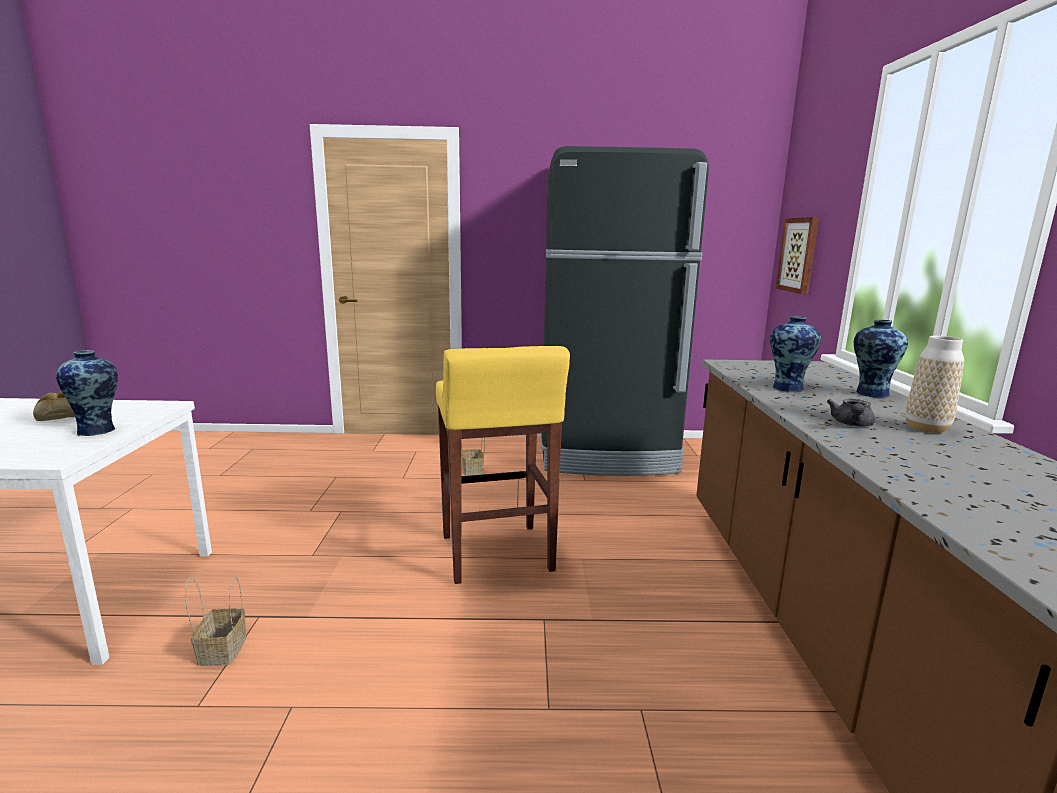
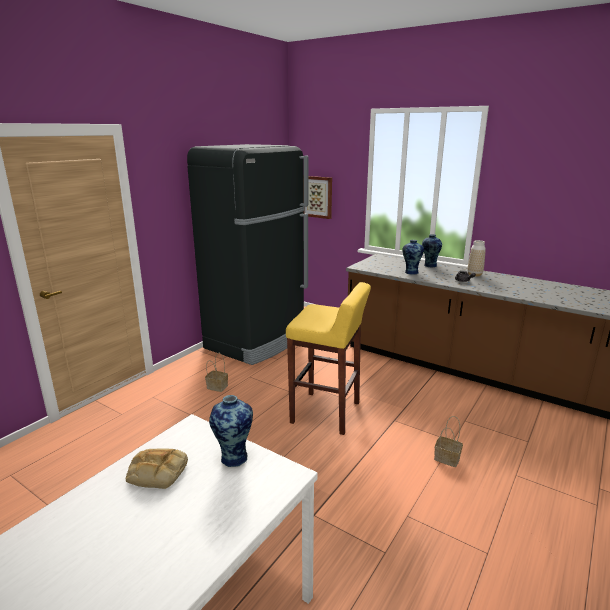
camera: 55 degrees left, 5 degrees up
(222, 649) = (337, 536): basket -> basket (446, 458)

